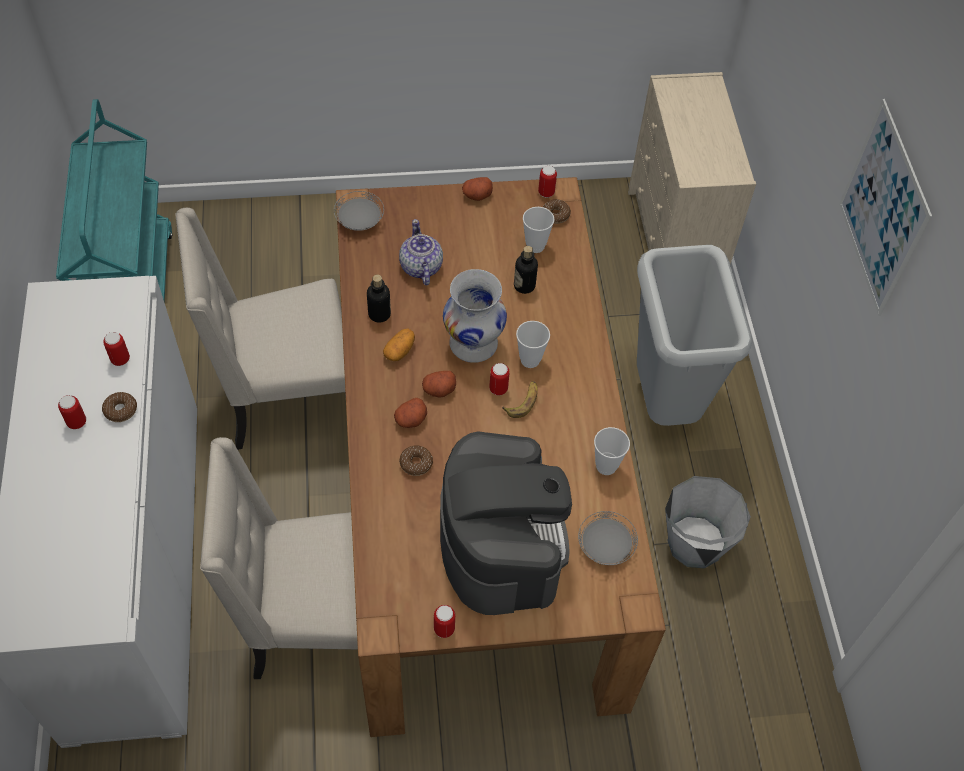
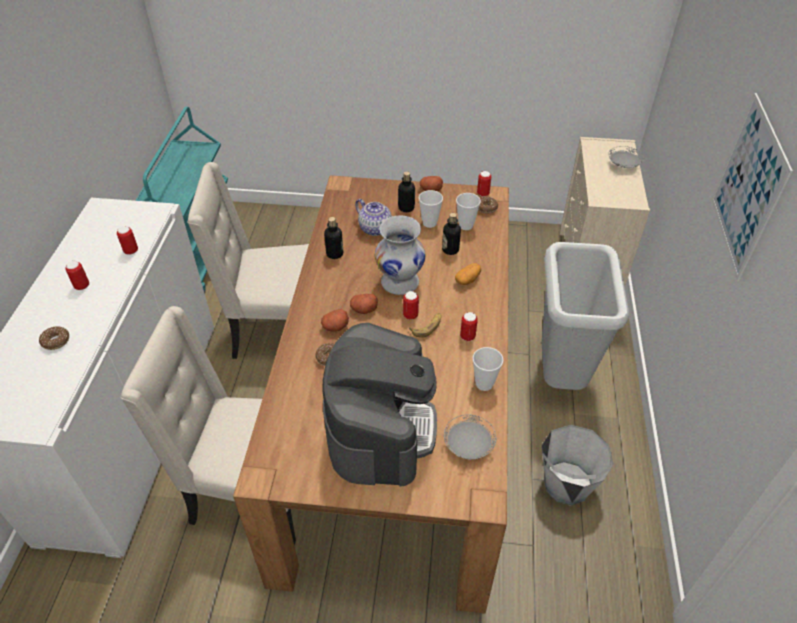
camera: 15 degrees right, 10 degrees down
(120, 410) = (116, 283): donut -> donut (56, 341)
(360, 221) = (340, 195): grey plate -> grey plate (623, 165)
(400, 351) = (342, 279): potato -> potato (467, 280)
(420, 267) = (375, 228): teapot -> teapot turned 135 degrees clockwise
(444, 629) = (311, 487): can -> can (467, 336)
(452, 229) = (406, 208): none -> bottle
(530, 360) = (441, 299): cup -> cup (429, 223)

